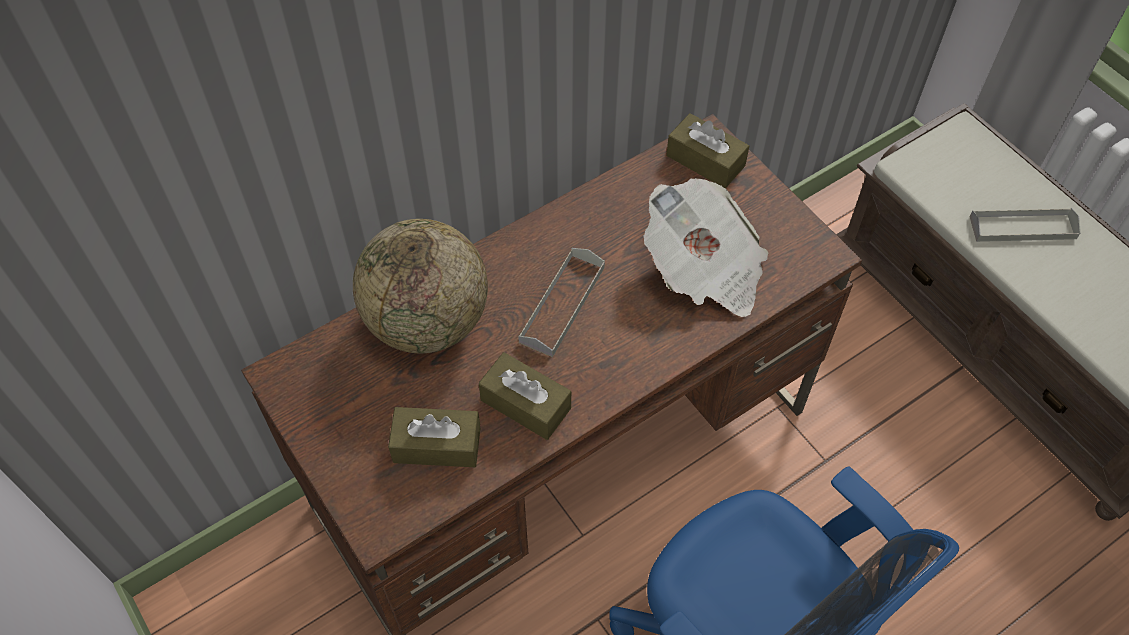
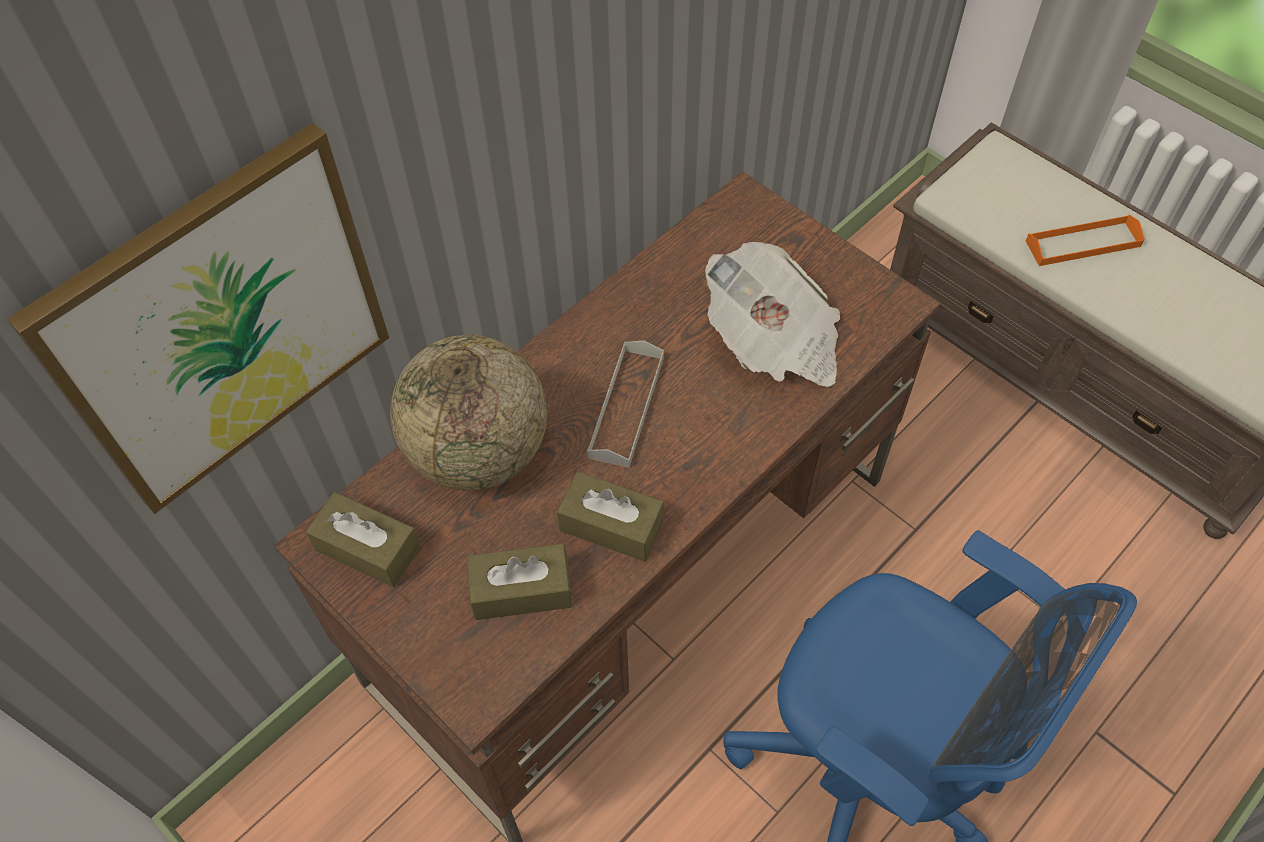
camera: 10 degrees left, 0 degrees up
(214, 178) = (222, 324): none -> picture
(705, 160) = (746, 223): brown tissue box -> brown tissue box (368, 548)
(1022, 227) = (1082, 243): grey tray -> orange tray

